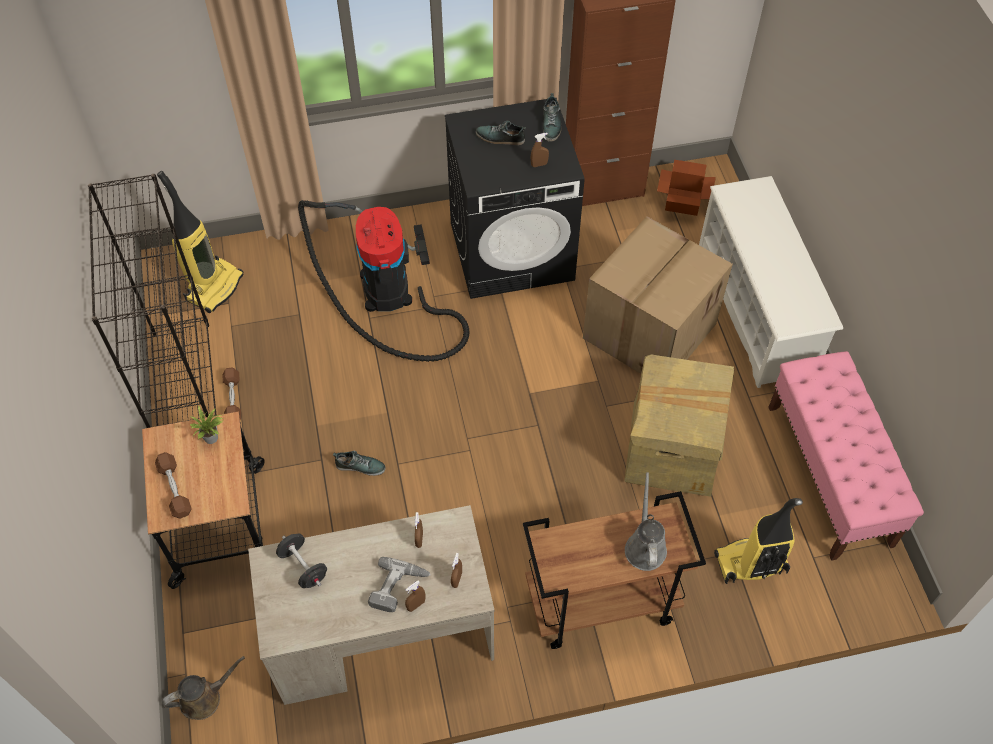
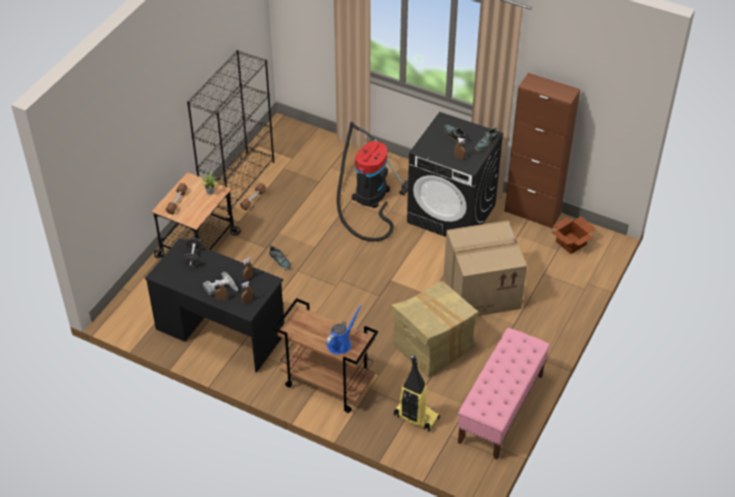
camera: 40 degrees right, 10 degrees down
(204, 698) = (128, 305): brown watering can -> none
(214, 287) = (292, 147): vacuum cleaner -> none
(382, 635) = (220, 331): beige desk -> black desk
(645, 546) = (341, 343): grey watering can -> blue watering can
(756, 308) = (552, 315): white shoe rack -> none

